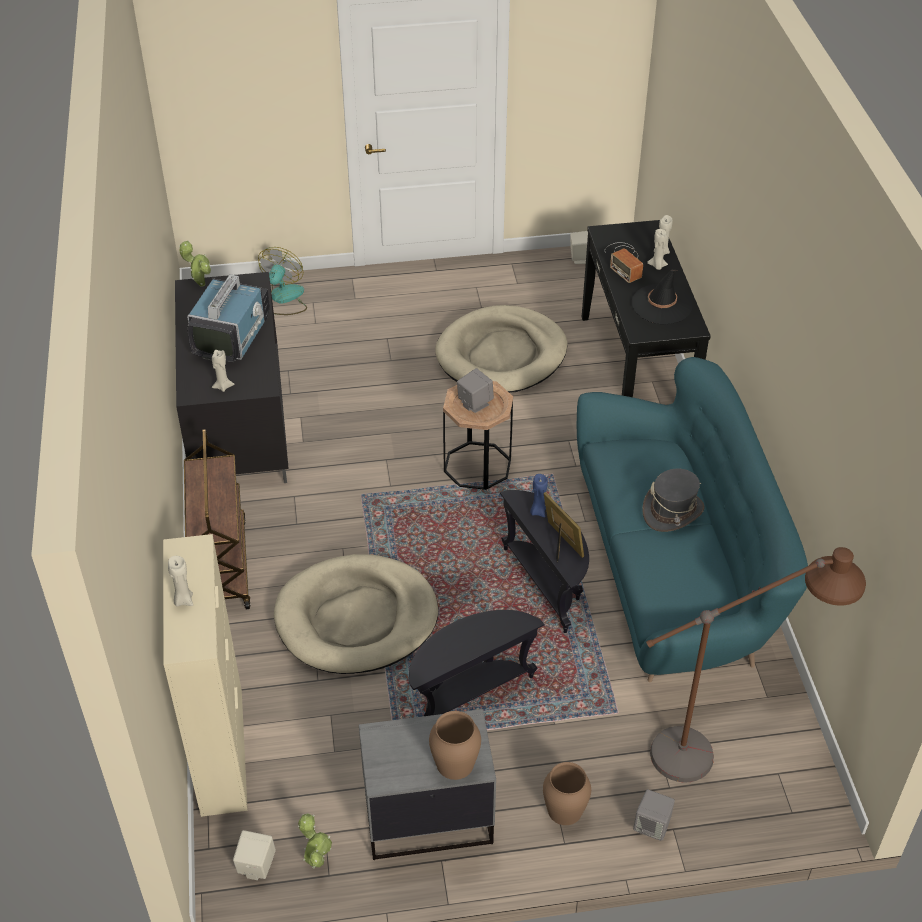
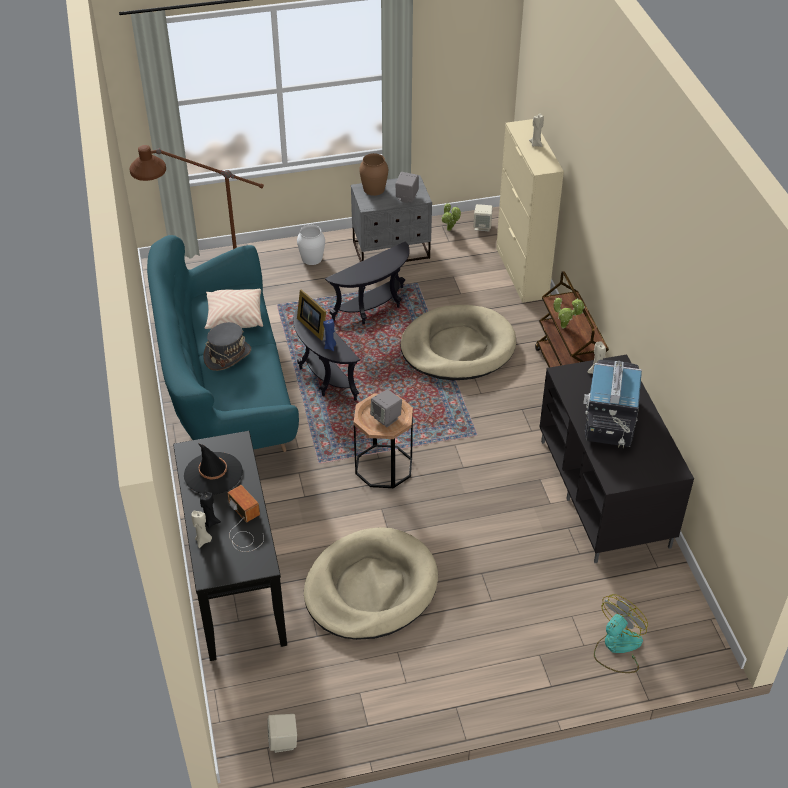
camera: 175 degrees right, 0 degrees up
(200, 284) = (666, 474): potted plant -> potted plant (565, 327)
(284, 299) = (617, 647): fan -> fan turned 150 degrees counterclockwise
(564, 810) = (312, 258): brown vase -> white vase
(652, 826) = (261, 254): grey speaker -> grey speaker (406, 197)
(657, 266) = (210, 522): beige candle -> black candle
(671, 569) = (234, 317): none -> beige pillow

